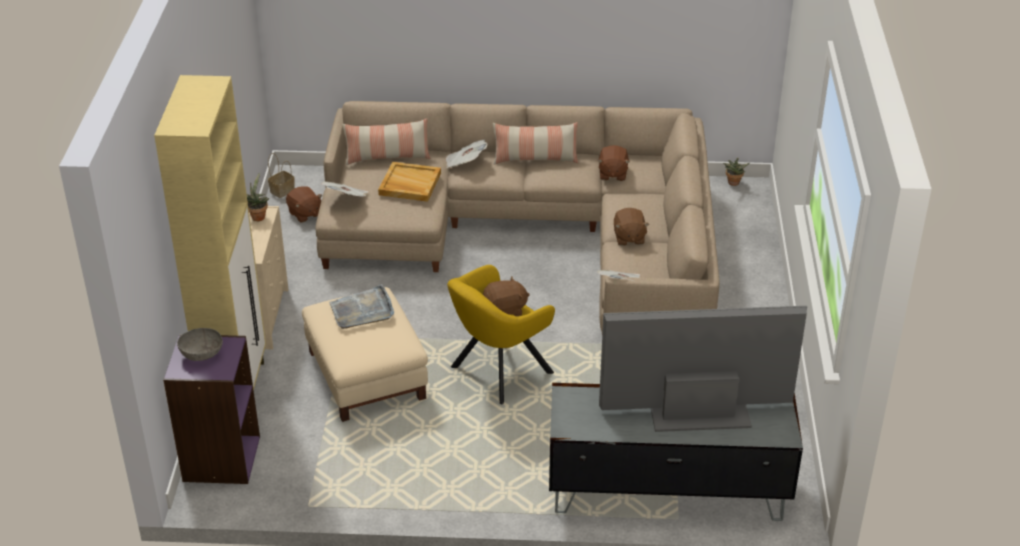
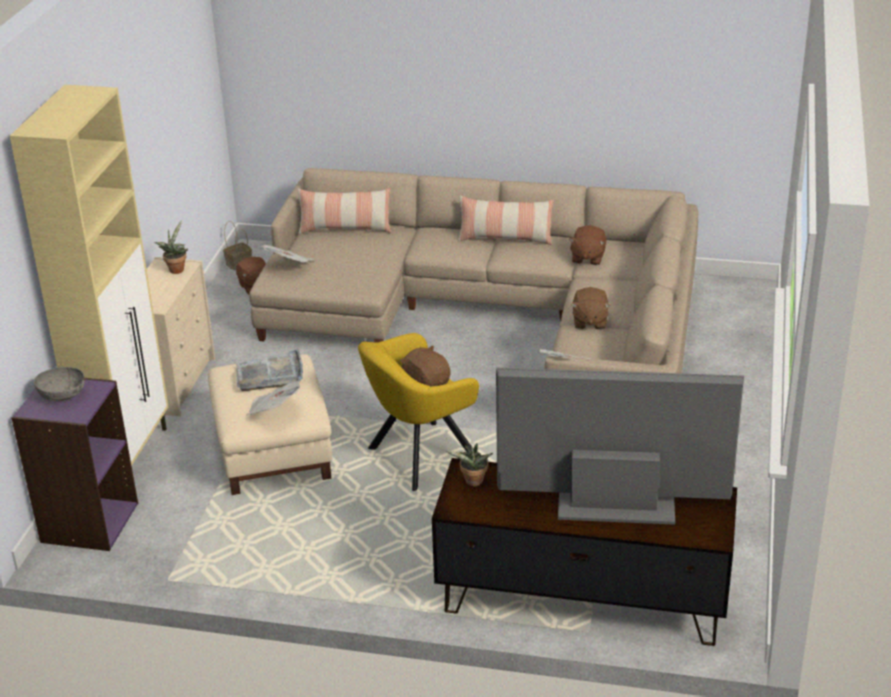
camera: 10 degrees right, 5 degrees down
(409, 184) = (360, 255): beige tray -> none
(465, 163) = (427, 239): newspaper -> newspaper (274, 411)
(505, 310) = (426, 383): brown plush toy -> brown plush toy turned 120 degrees counterclockwise
(666, 491) = (581, 599): grey tv stand -> brown tv stand
(733, 183) = (734, 284): potted plant -> potted plant (473, 482)

